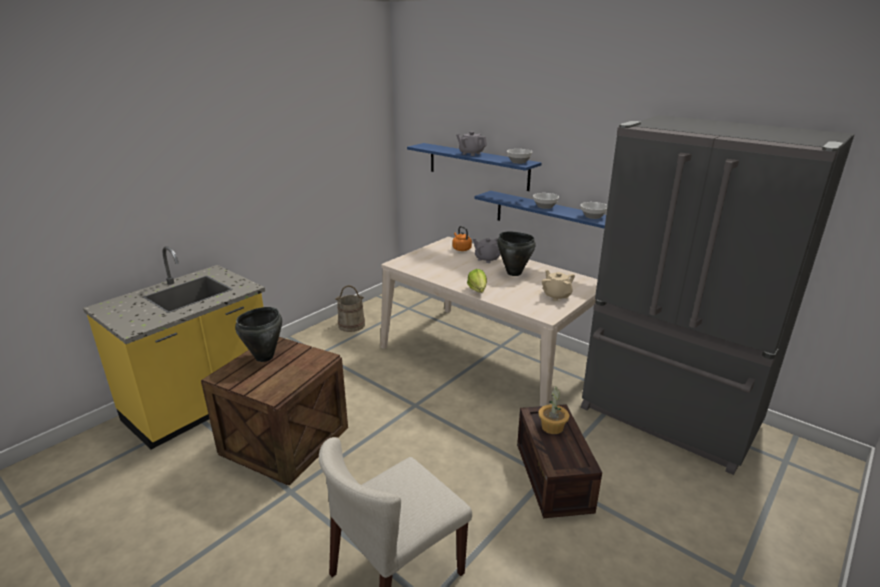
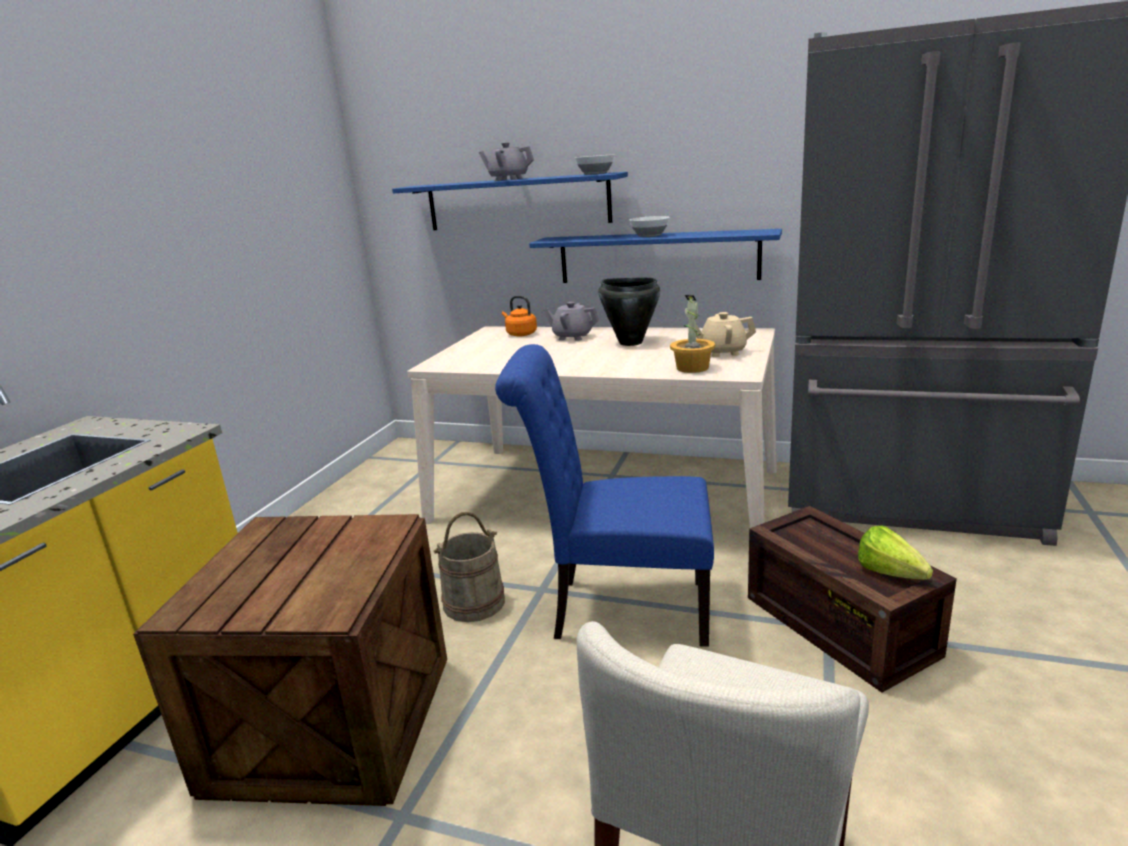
camera: 20 degrees left, 5 degrees down
(265, 357) = (264, 554): black cooking pot -> none
(351, 325) = (351, 505): beige bucket -> beige bucket (474, 602)
(446, 429) = (620, 609): none -> blue chair
(477, 292) = (603, 370): lettuce -> lettuce (894, 577)
(552, 427) = (819, 541): potted plant -> potted plant (692, 368)
(556, 296) = (722, 352): beige teapot -> beige teapot turned 45 degrees counterclockwise
(593, 216) = (732, 232): bowl -> none

